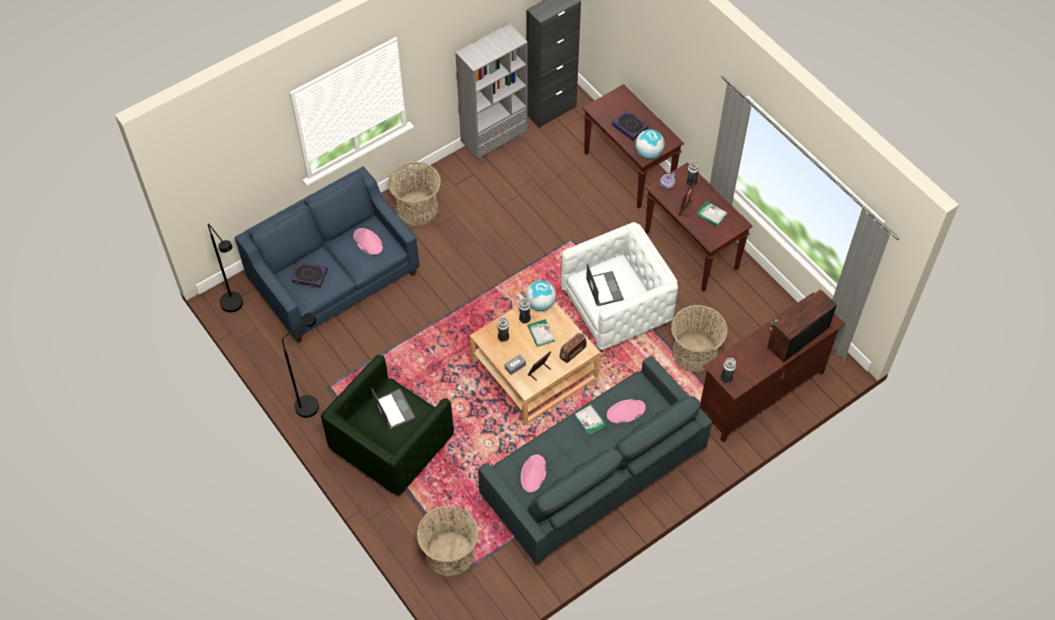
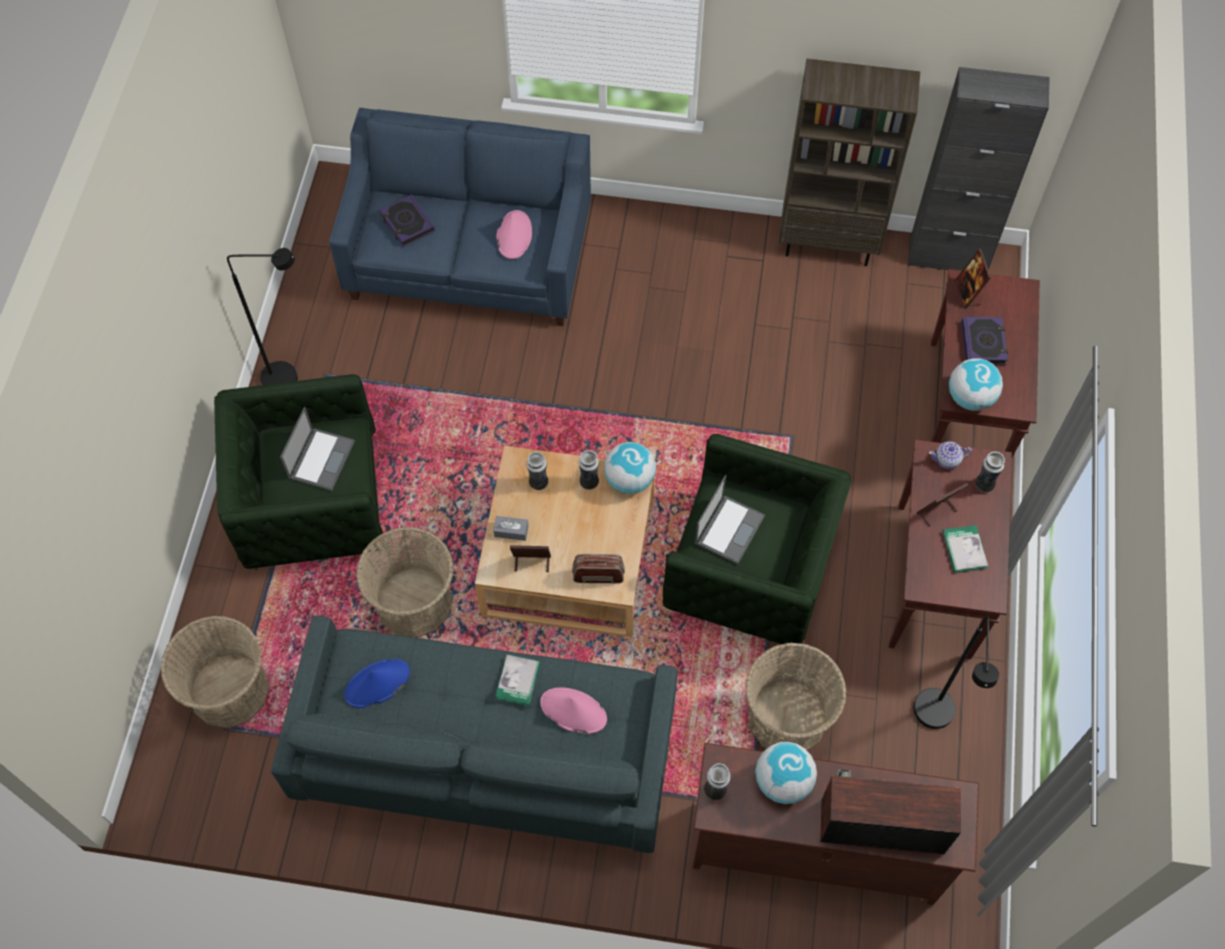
camera: 45 degrees right, 5 degrees up
(236, 307) = (336, 204): black floor lamp -> black floor lamp (935, 721)
(417, 209) = (651, 250): basket -> basket (414, 602)
(494, 145) = (828, 244): grey bookcase -> brown bookcase
(533, 474) = (377, 684): pink hat -> blue hat
(541, 333) = (588, 517): book -> none
(601, 111) = (967, 293): none -> picture frame
(615, 309) = (749, 572): white armchair -> green armchair
(746, 353) = (782, 781): none -> globe

